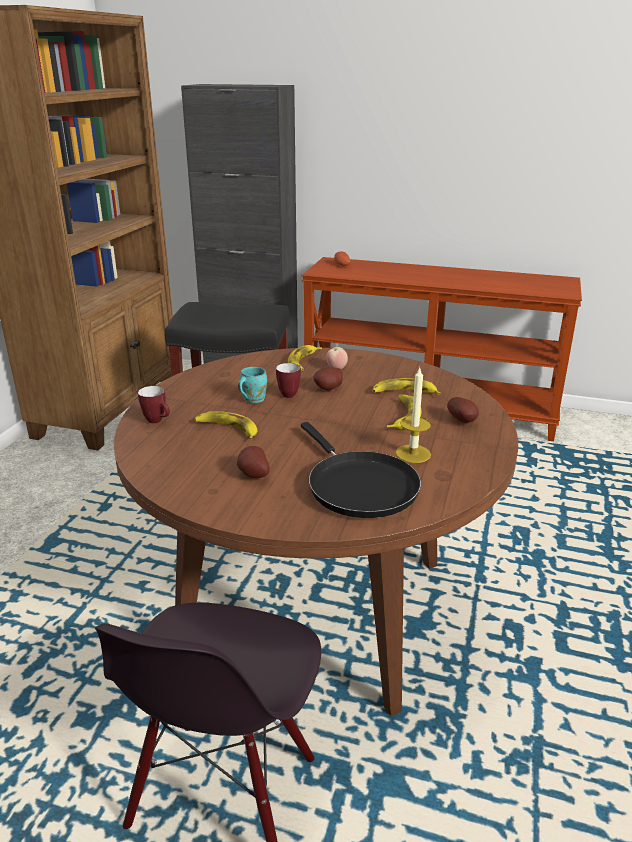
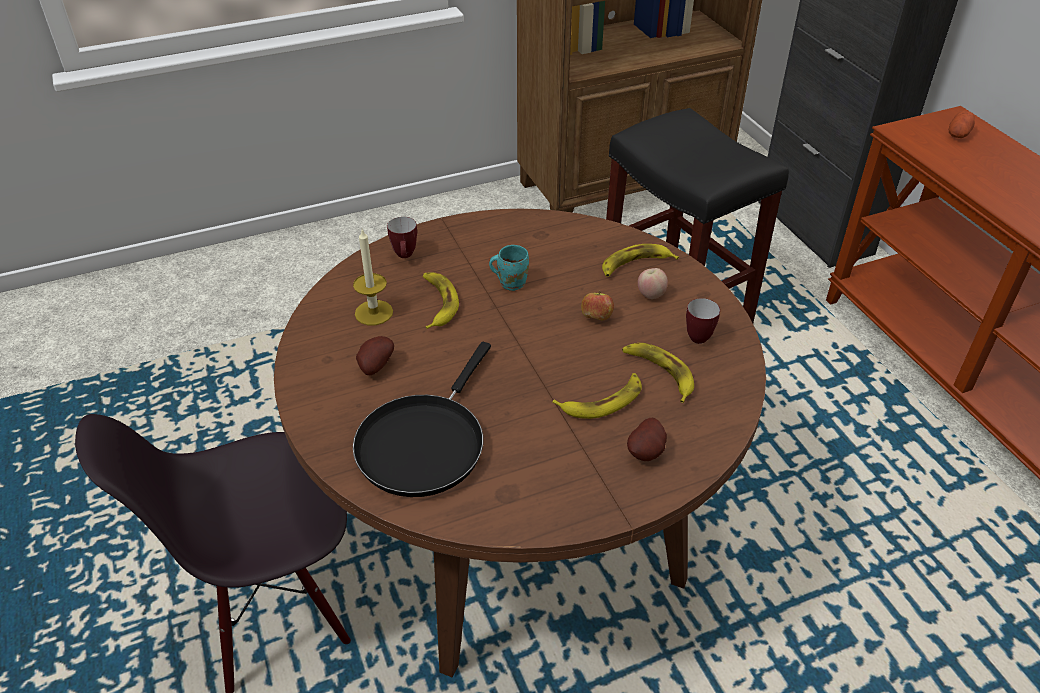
camera: 50 degrees right, 15 degrees up
(286, 394) = (548, 296): mug -> mug (698, 335)
(330, 389) = (596, 317): potato -> apple
(413, 454) = (527, 449): candle -> candle (374, 312)

